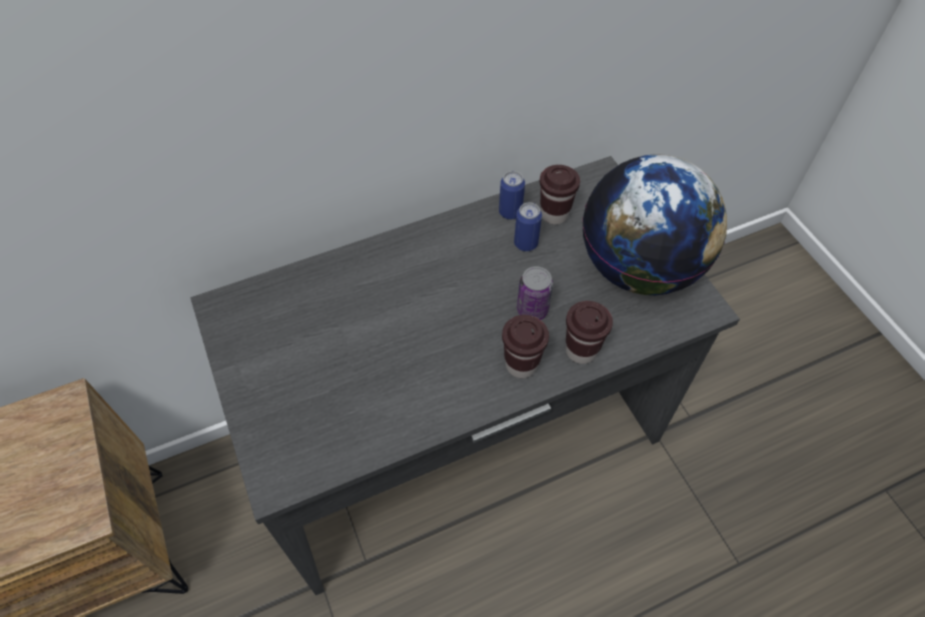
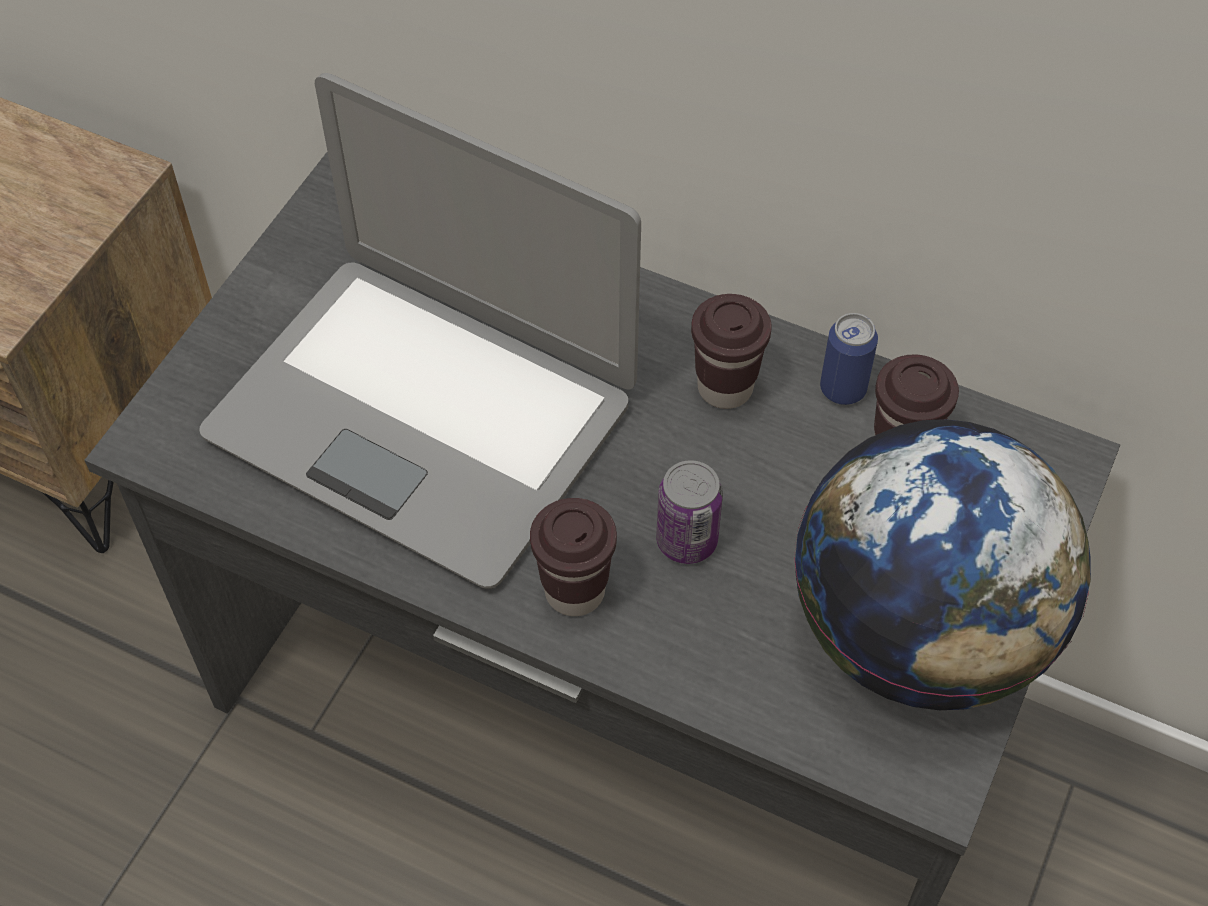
camera: 50 degrees right, 0 degrees up
(378, 359) = (423, 415): none -> laptop
(525, 243) = (803, 449): can -> none
(581, 351) = (674, 653): brown cup -> brown cup (725, 388)

